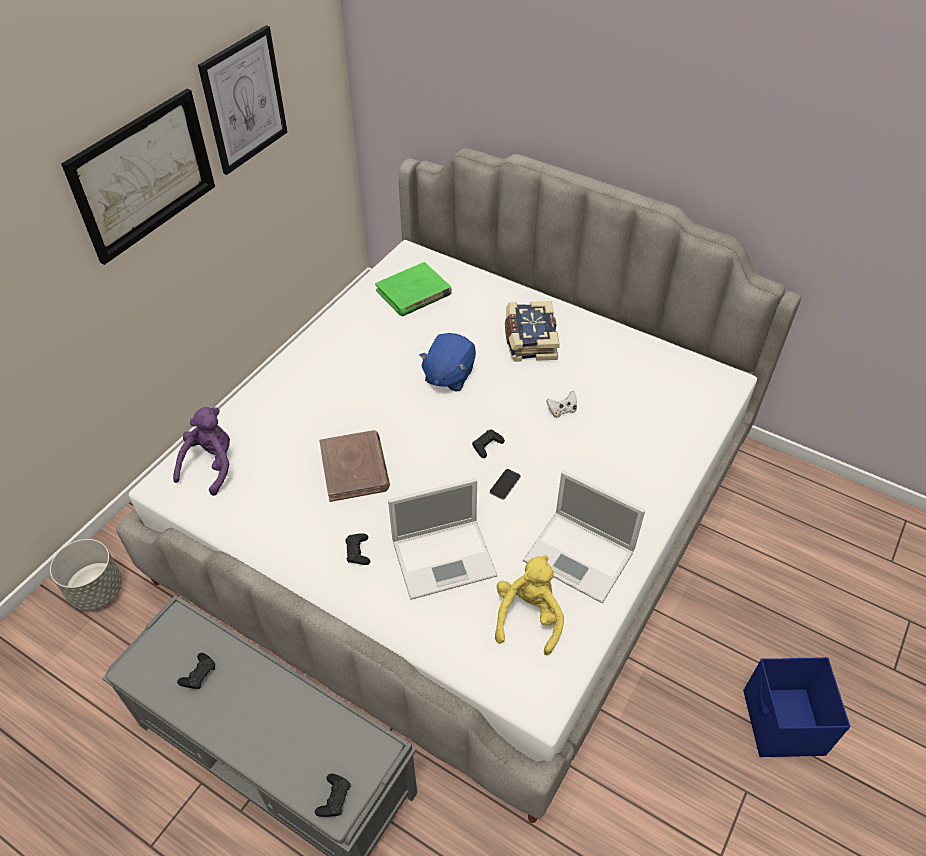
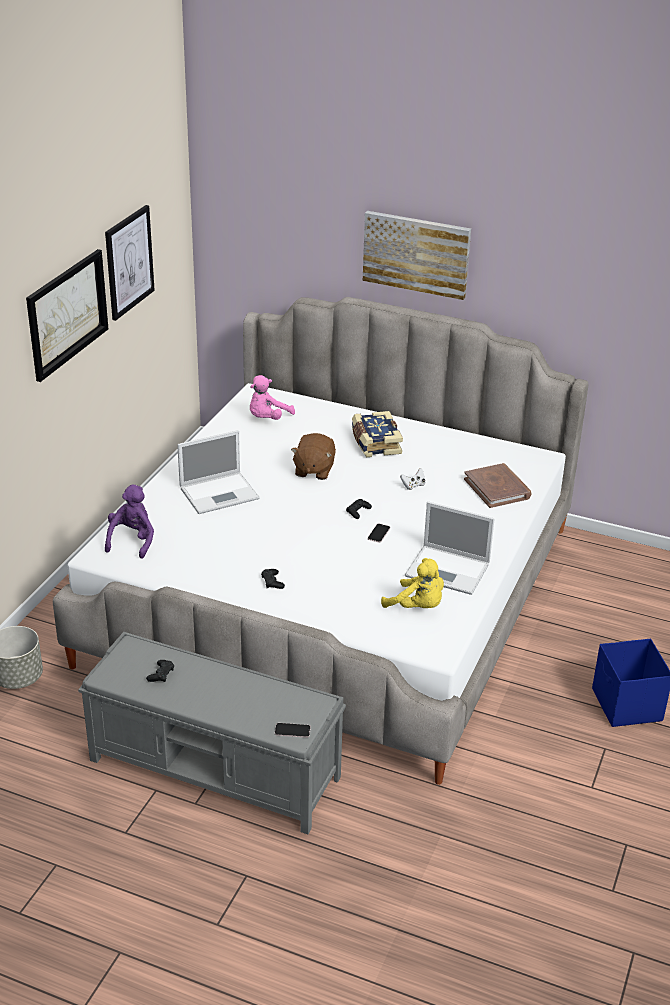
camera: 10 degrees left, 15 degrees down
(334, 798) = (292, 730): black game controller -> phone
(354, 468) = (253, 533): brown book -> brown book (497, 488)
(414, 293) = (267, 418): green book -> pink plush toy
(446, 557) = (343, 579): laptop -> laptop (220, 493)
(448, 375) = (313, 470): blue plush toy -> brown plush toy
(528, 616) = (417, 607): yellow plush toy -> yellow plush toy turned 120 degrees clockwise
(602, 109) = (416, 254): none -> picture

